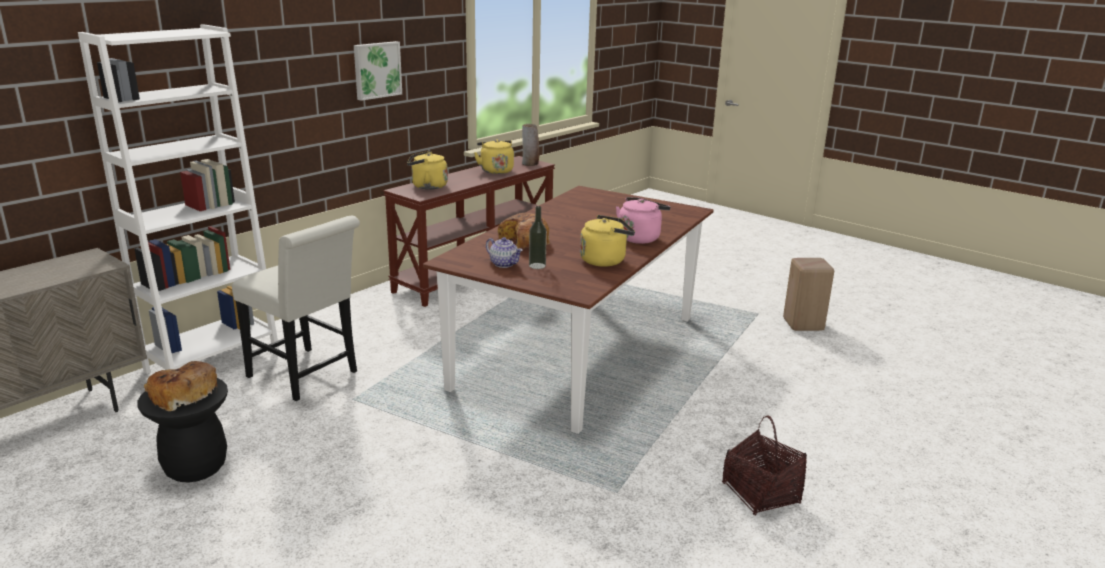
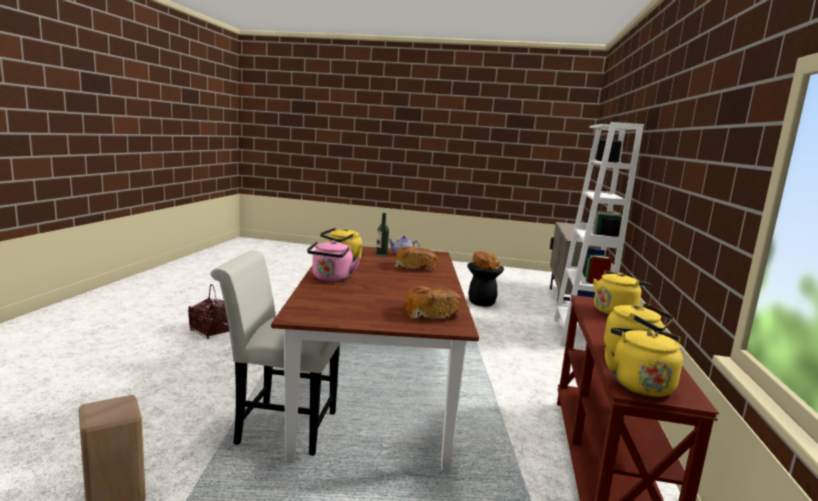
camera: 150 degrees right, 10 degrees down
(307, 376) = (517, 337): white chair -> white chair (279, 426)
(376, 70) = (694, 184): picture -> none
(530, 164) = (639, 384): vase -> yellow kettle
(587, 200) = (430, 312): none -> bread

